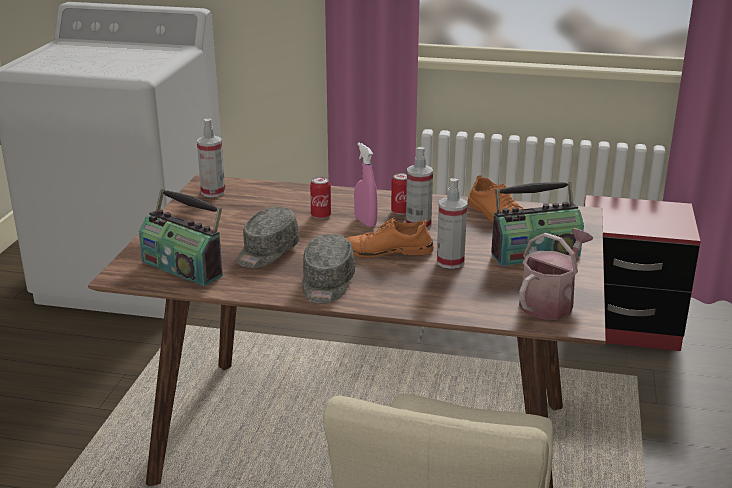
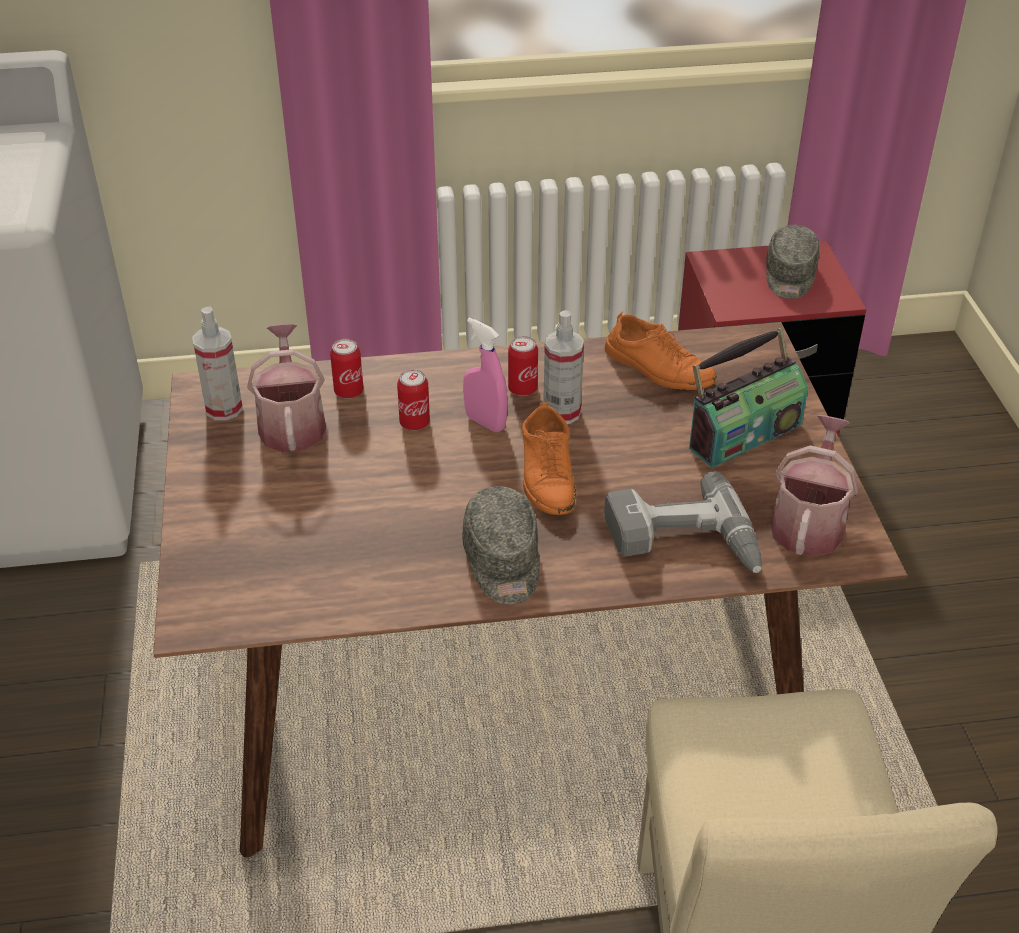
camera: 20 degrees left, 15 degrees up
(184, 267) = (278, 581): radio -> none
(247, 204) = (291, 423): none -> watering can
(267, 252) = (381, 518): grey cap -> grey cap (789, 276)
(292, 196) = (349, 392): none -> can
(387, 251) = (547, 475): orange shoe -> orange shoe turned 75 degrees counterclockwise
(450, 262) = (643, 476): spray bottle -> none
(453, 297) = (683, 545): none -> power drill

